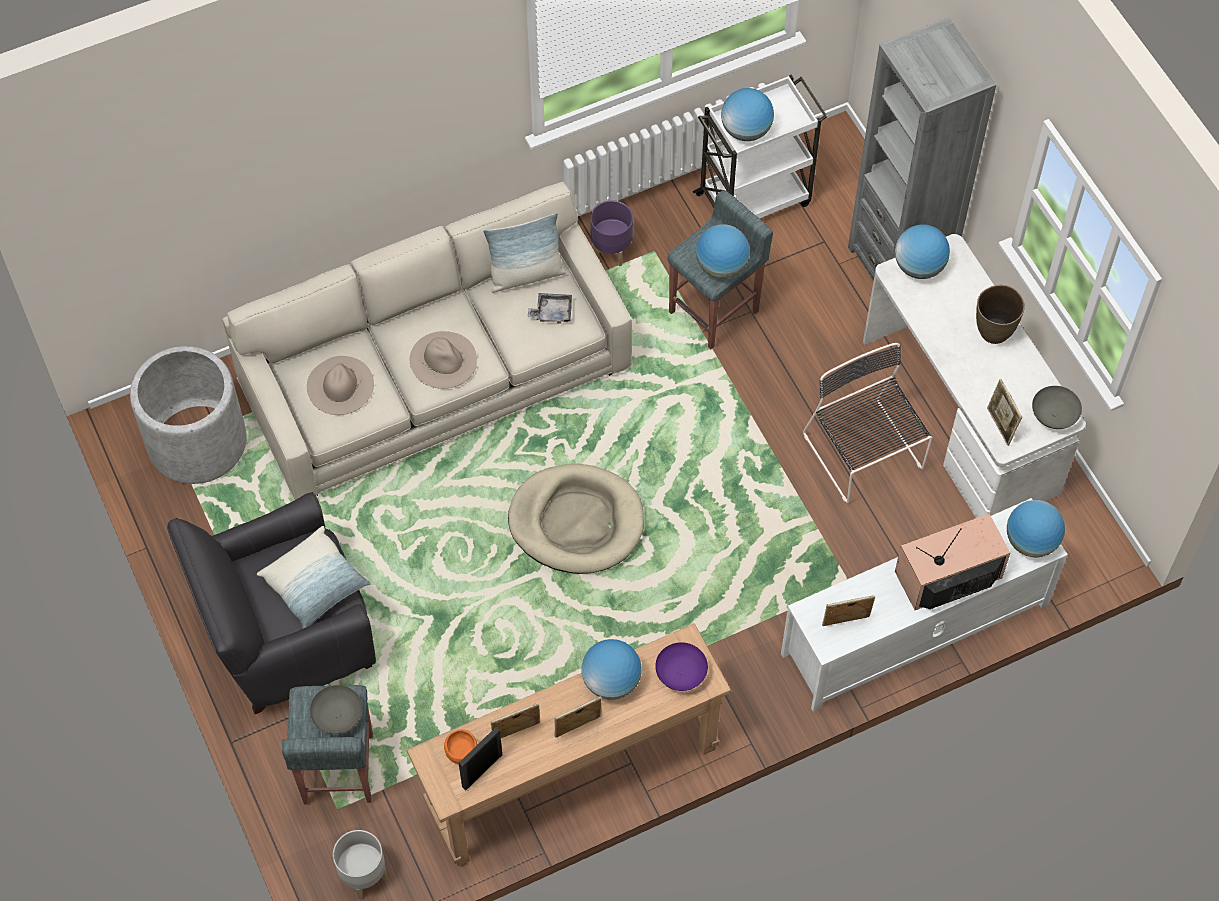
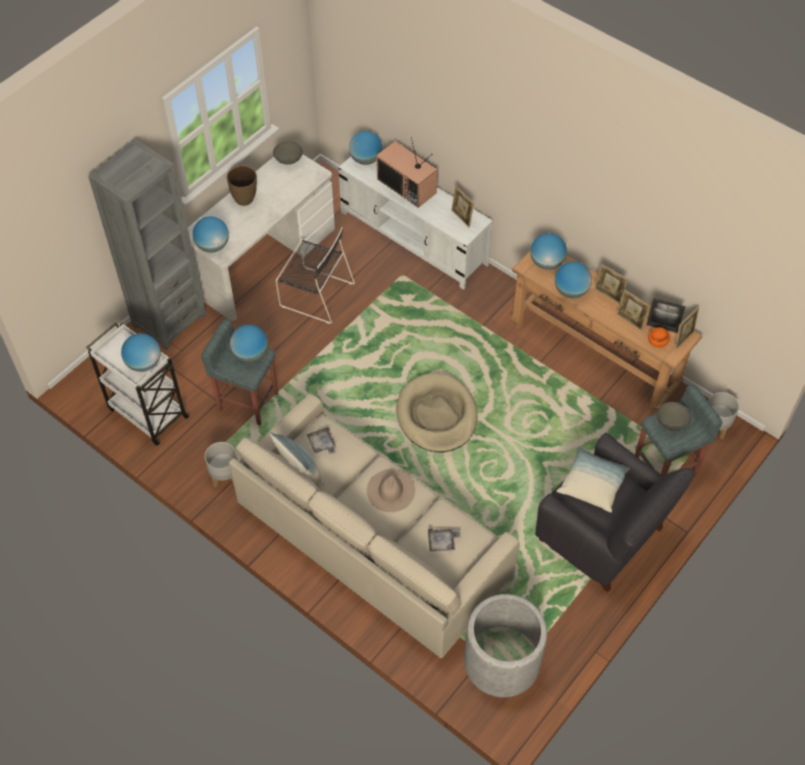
camera: 115 degrees left, 5 degrees down
(340, 385) = (442, 542): beige hat -> grey tray
(611, 250) = (225, 476): purple planter -> grey planter
(680, 675) = (547, 263): purple bowl -> globe
(864, 455) = (315, 294): black chair -> black chair turned 105 degrees counterclockwise
(1000, 426) = (307, 179): picture frame -> picture frame (683, 339)

